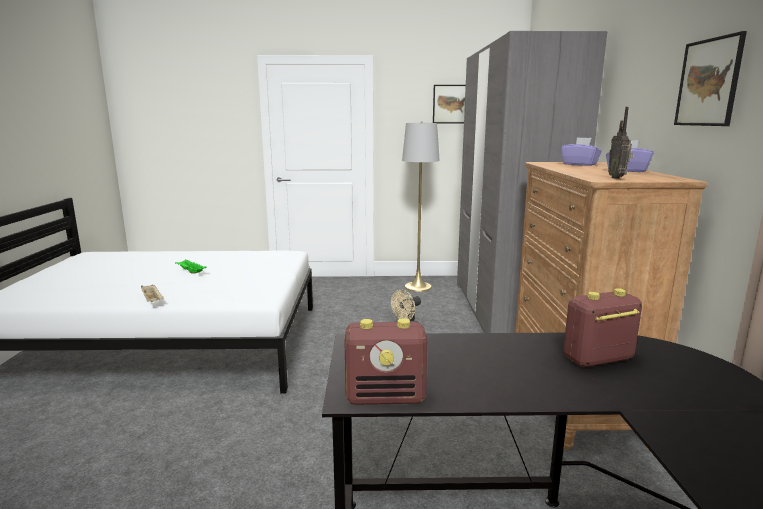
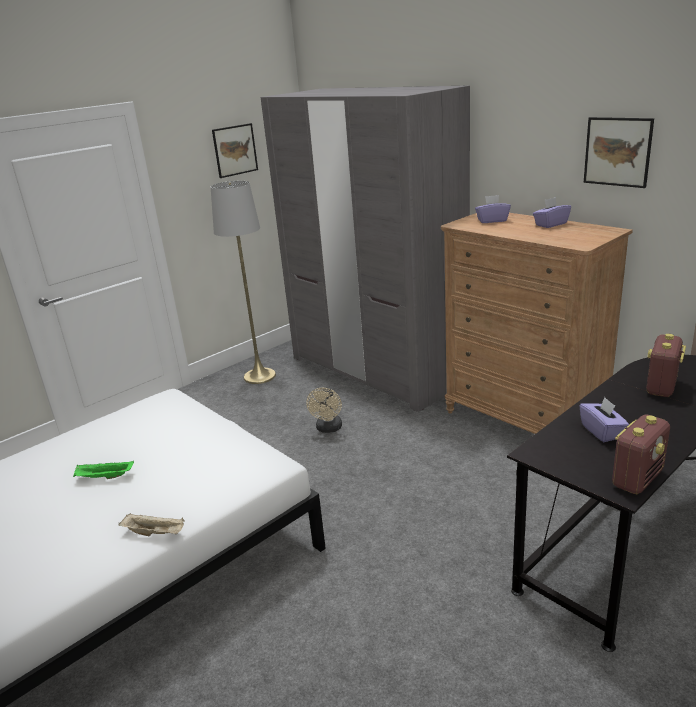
camera: 40 degrees left, 10 degrees up
(446, 357) = (602, 431): none -> purple tissue box
(618, 178) = (583, 240): radio -> none

